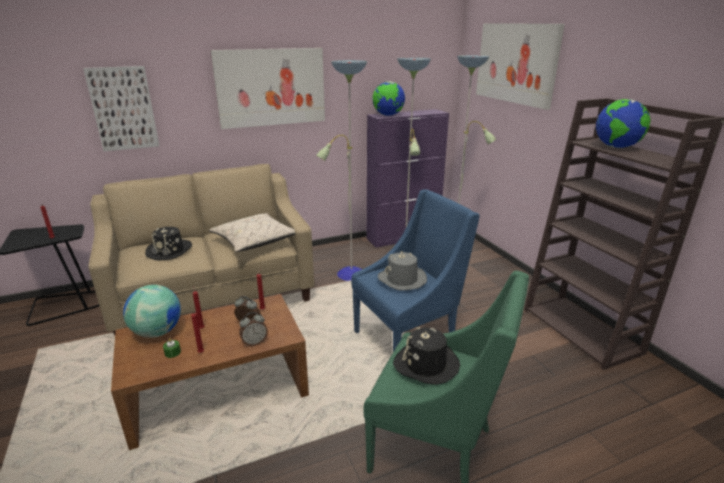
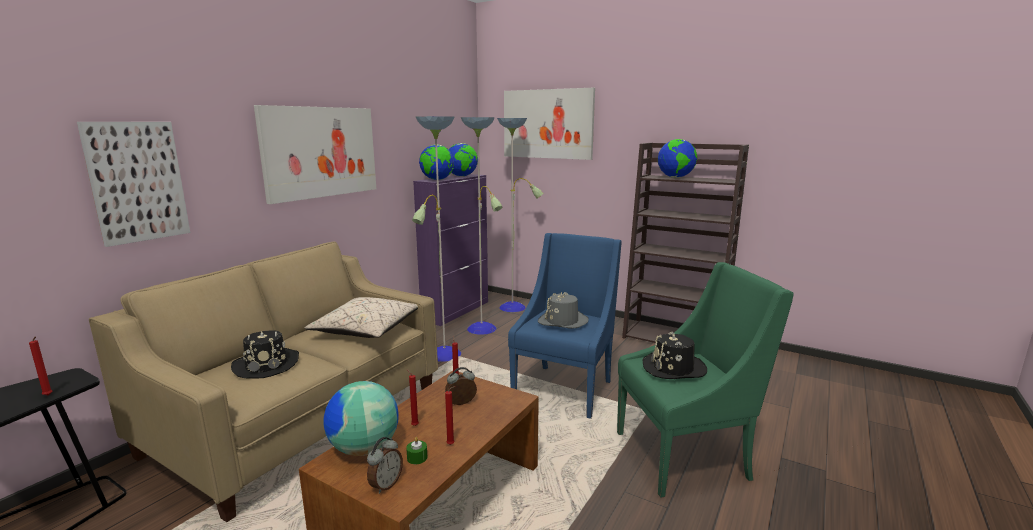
camera: 35 degrees left, 10 degrees down
(254, 342) = (493, 415): alarm clock -> alarm clock (385, 485)
(421, 113) = (462, 176): none -> globe

